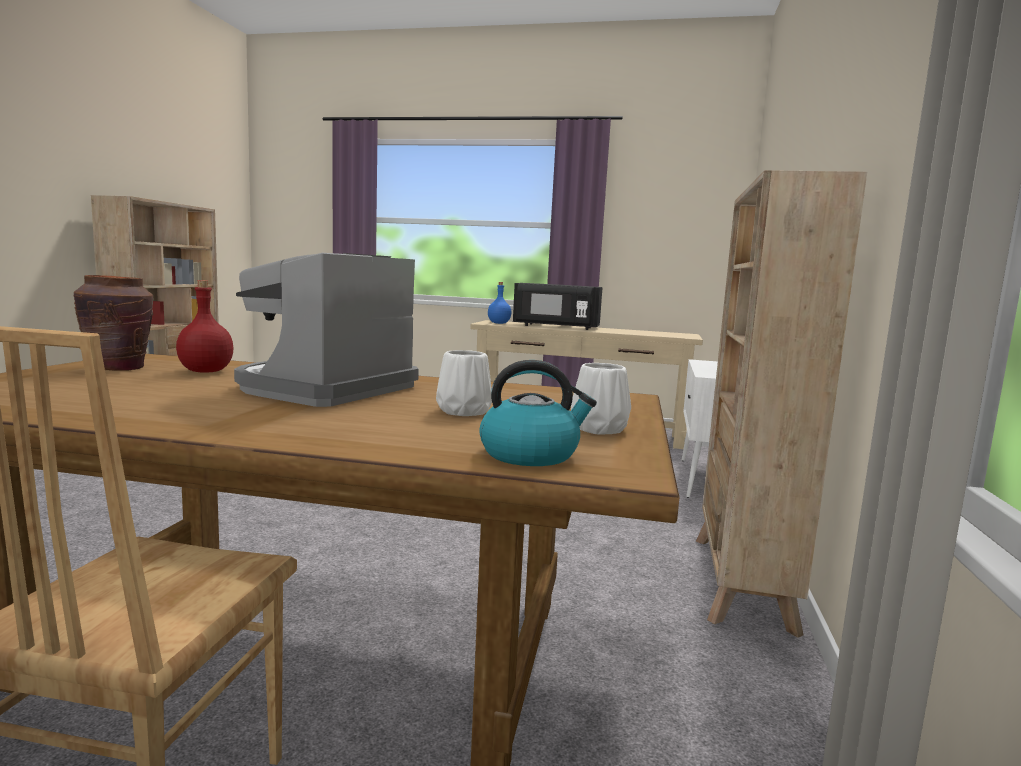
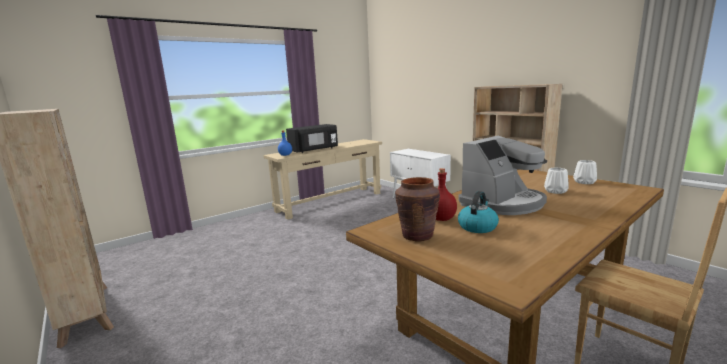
camera: 50 degrees left, 5 degrees up
(325, 389) = (503, 203): coffee machine -> coffee machine turned 105 degrees counterclockwise
(531, 454) = (624, 193): kettle -> kettle (477, 227)

